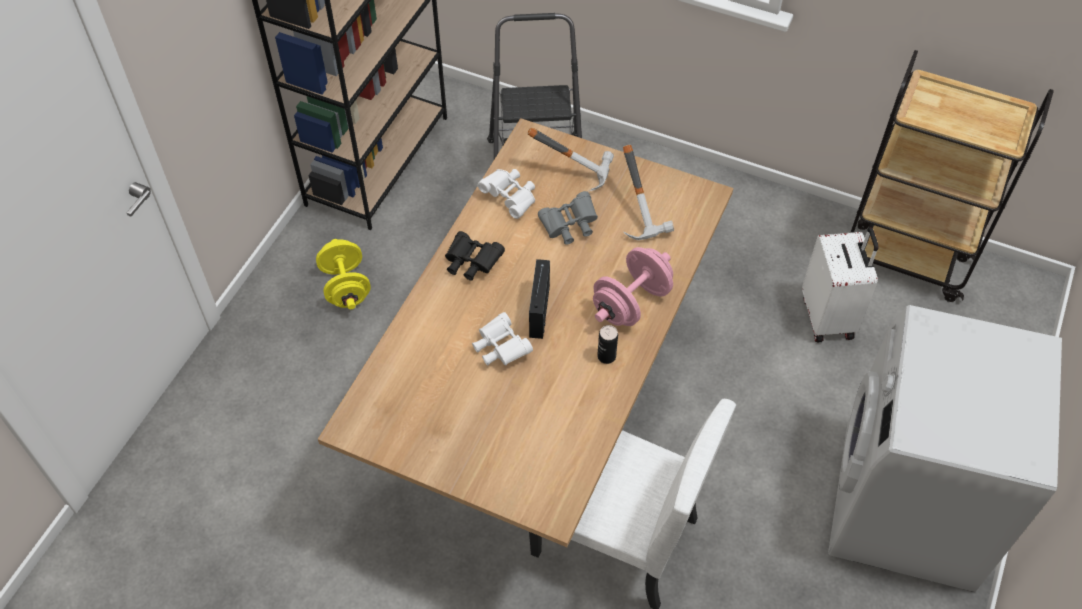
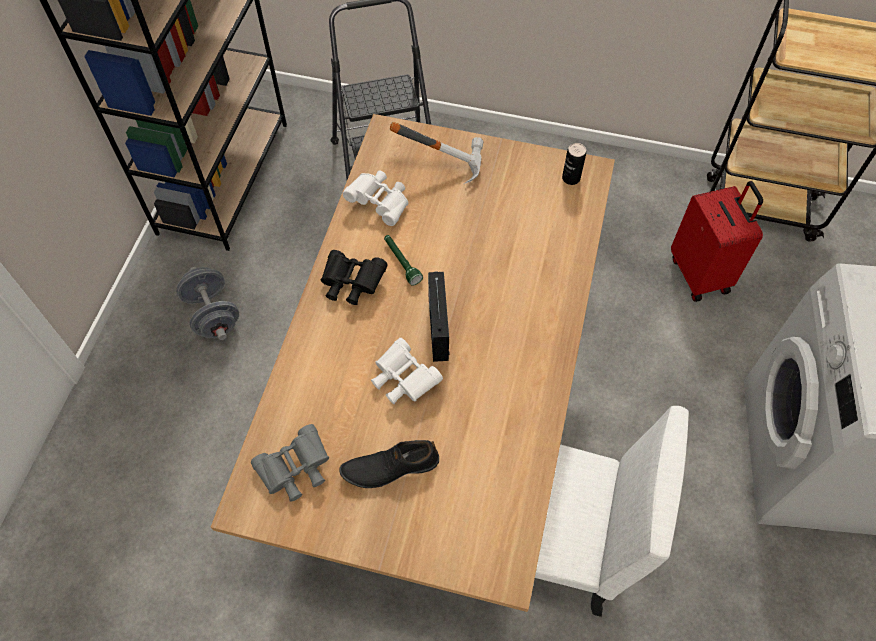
camera: 10 degrees left, 5 degrees up
(346, 287) = (213, 314): yellow dumbbell -> grey dumbbell
(475, 416) = (390, 466): none -> black shoe
(519, 251) = (401, 262): none -> green flashlight
(569, 226) = (451, 226): grey binoculars -> grey binoculars (295, 470)
(606, 356) = (523, 370): can -> can (571, 178)
(631, 303) = (536, 303): pink dumbbell -> none
(645, 213) = (529, 200): hammer -> none
(829, 317) = (700, 274): white suitcase -> red suitcase

